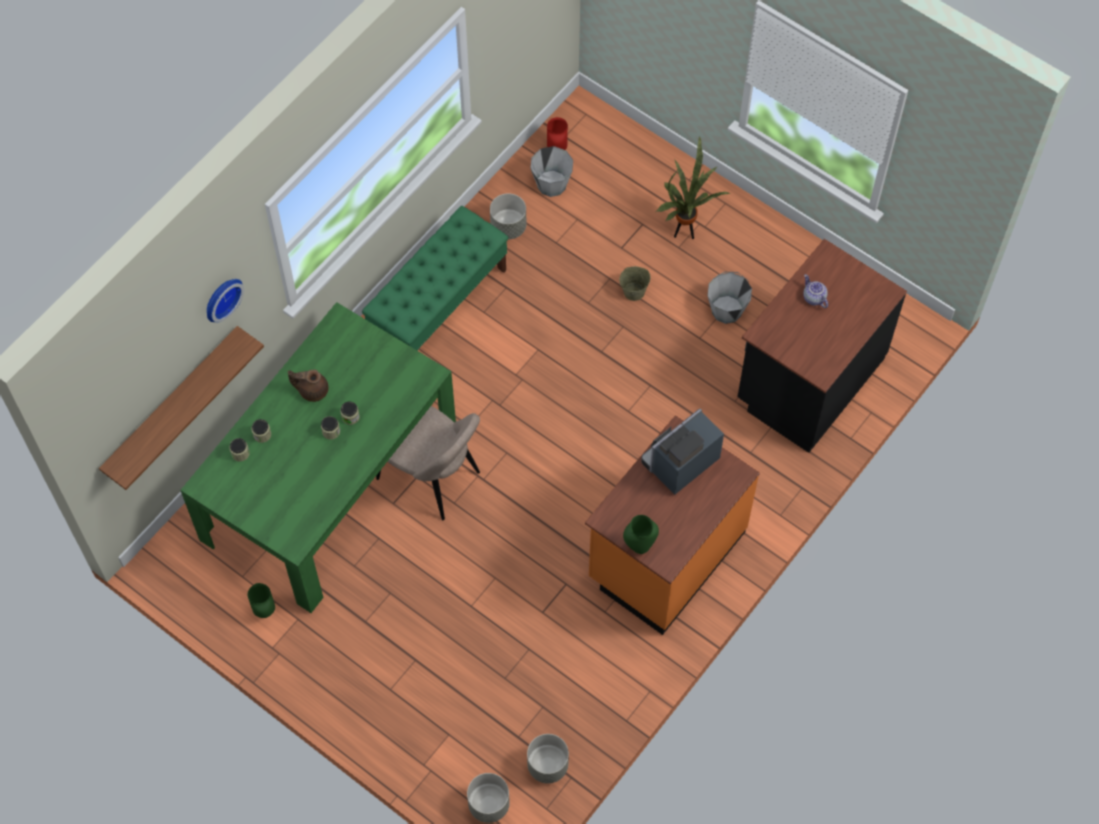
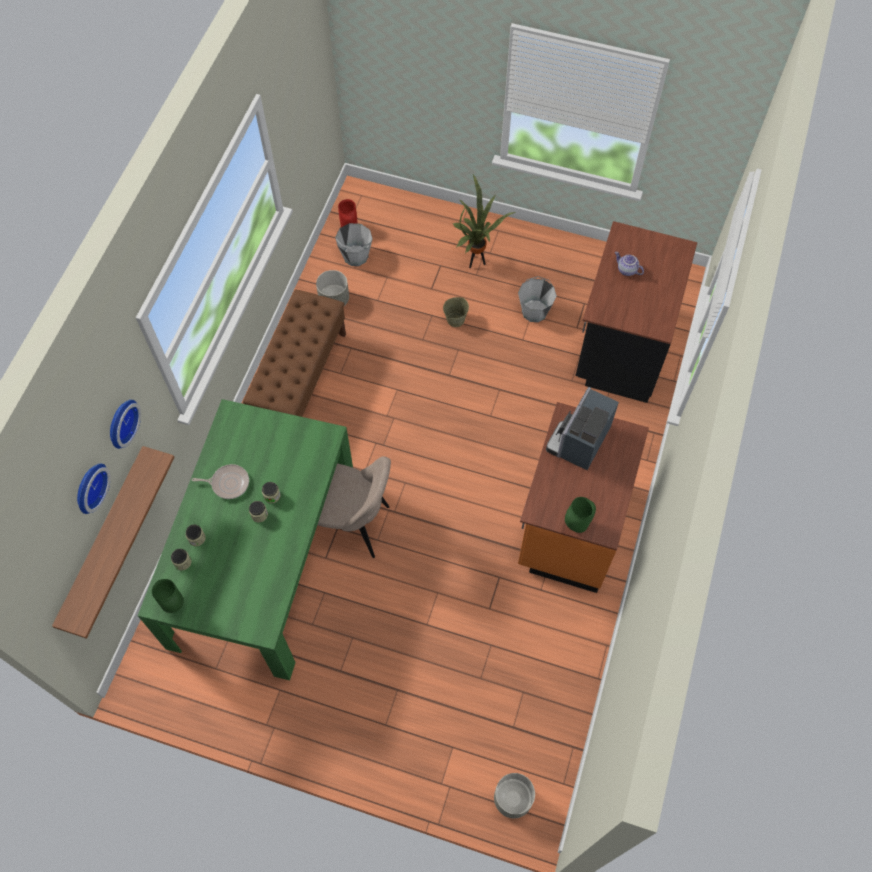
camera: 20 degrees left, 0 degrees up
(172, 349) = (89, 487): none -> wall clock
(264, 611) = (247, 693): green vase -> green vase (173, 605)
(312, 390) = (228, 483): brown teapot -> frying pan
(439, 305) = (301, 379): green bench -> brown bench
(547, 765) = (548, 744): grey planter -> none

